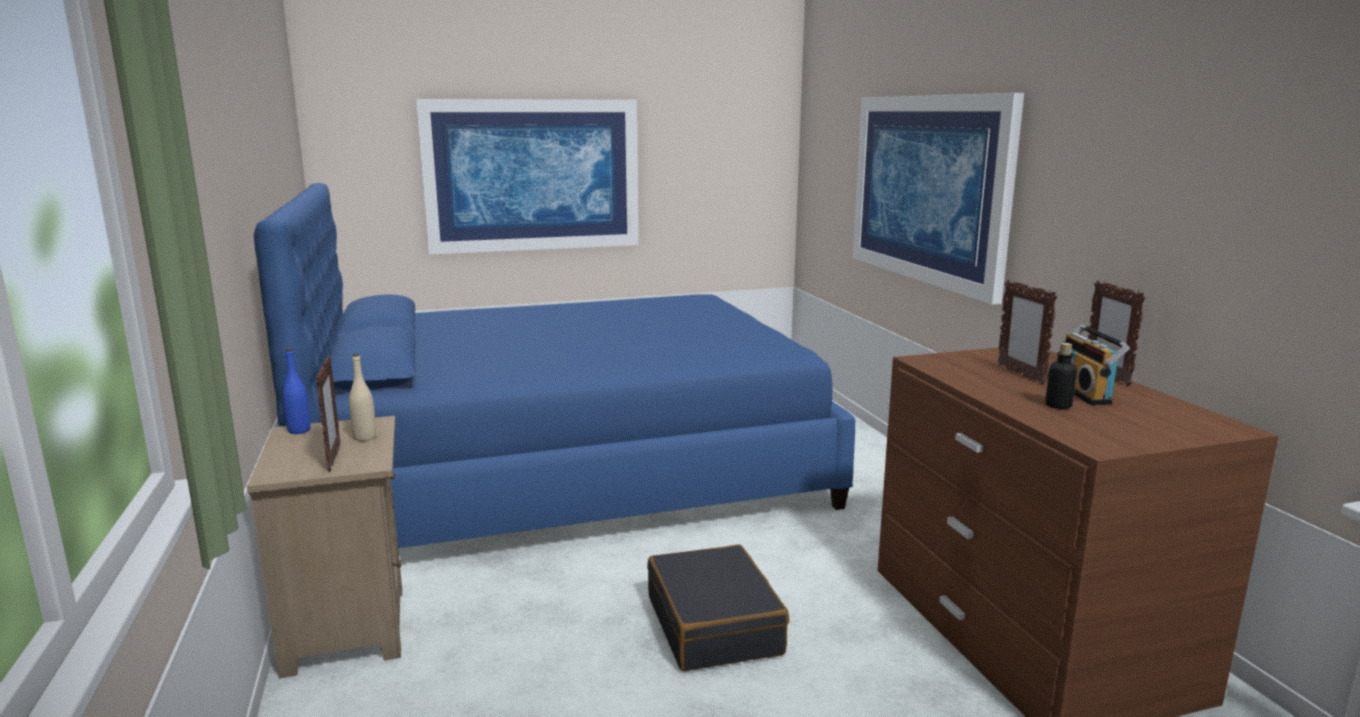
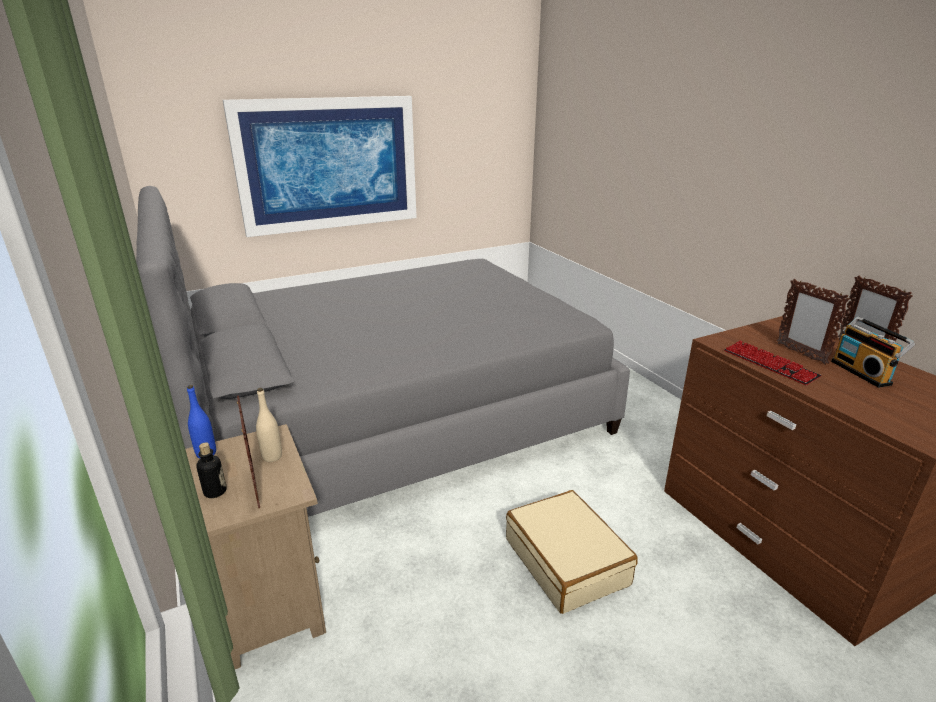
camera: 10 degrees left, 10 degrees up
(566, 470) = (393, 415): blue bed -> grey bed
(714, 625) = (567, 561): black suitcase -> beige suitcase
(928, 189) = (668, 178): picture -> none
(969, 380) = (769, 364): none -> keyboard
(1058, 405) = (856, 390): bottle -> bottle (215, 492)

